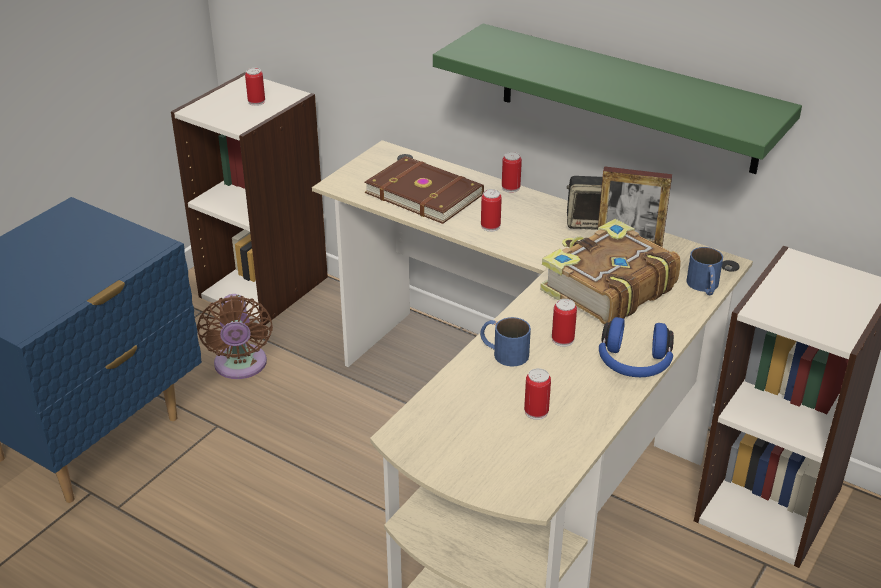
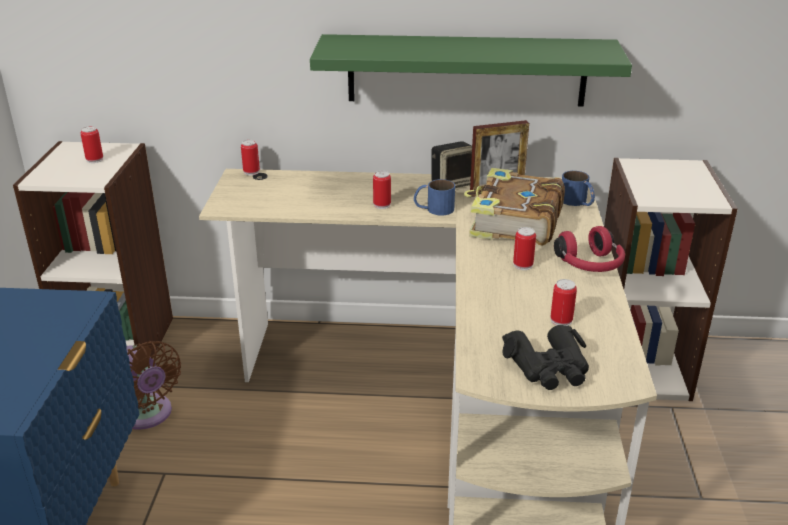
camera: 30 degrees left, 5 degrees down
(424, 193) = (304, 195): brown book -> none
(472, 453) = (548, 367): none -> black binoculars
(503, 352) = (489, 287): blue mug -> blue mug (433, 209)
(510, 188) = (368, 176): can -> can (251, 172)
(634, 364) = (590, 265): blue headphones -> red headphones

